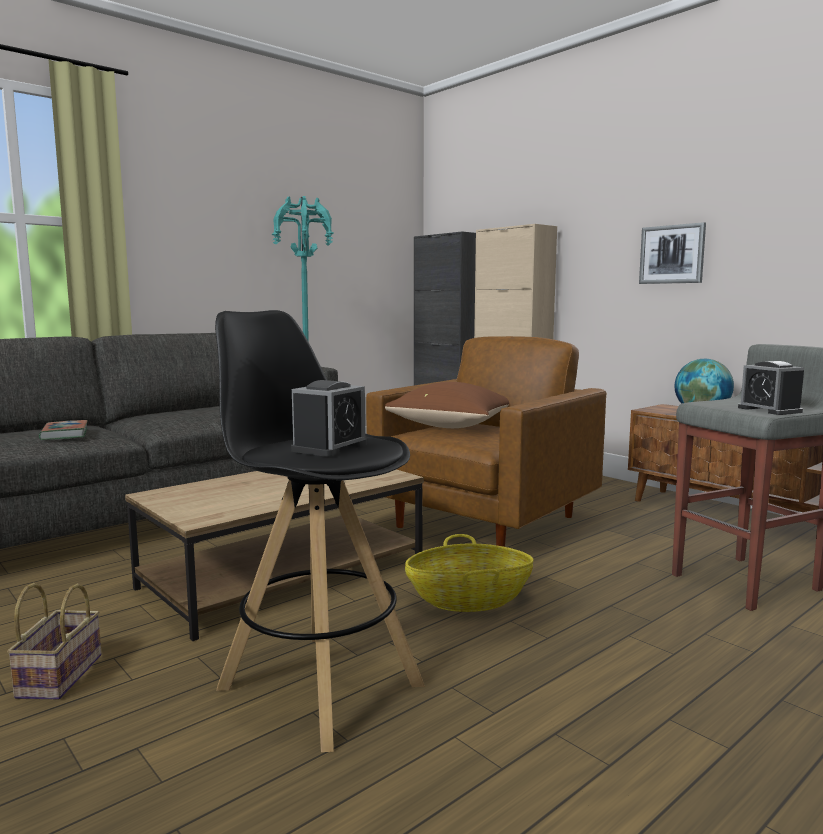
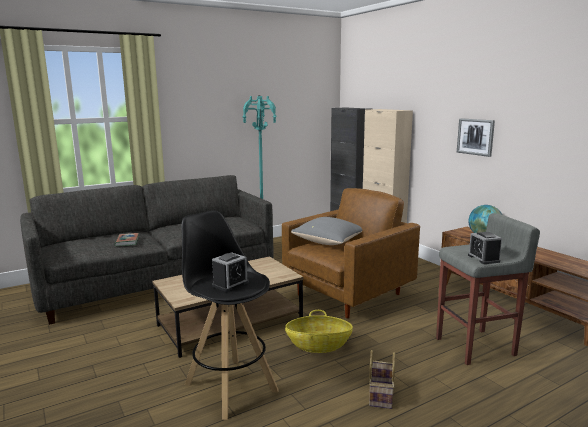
camera: 10 degrees right, 5 degrees up
(59, 675) = (119, 370): basket -> basket (380, 394)
(453, 426) = (330, 242): brown pillow -> grey pillow

